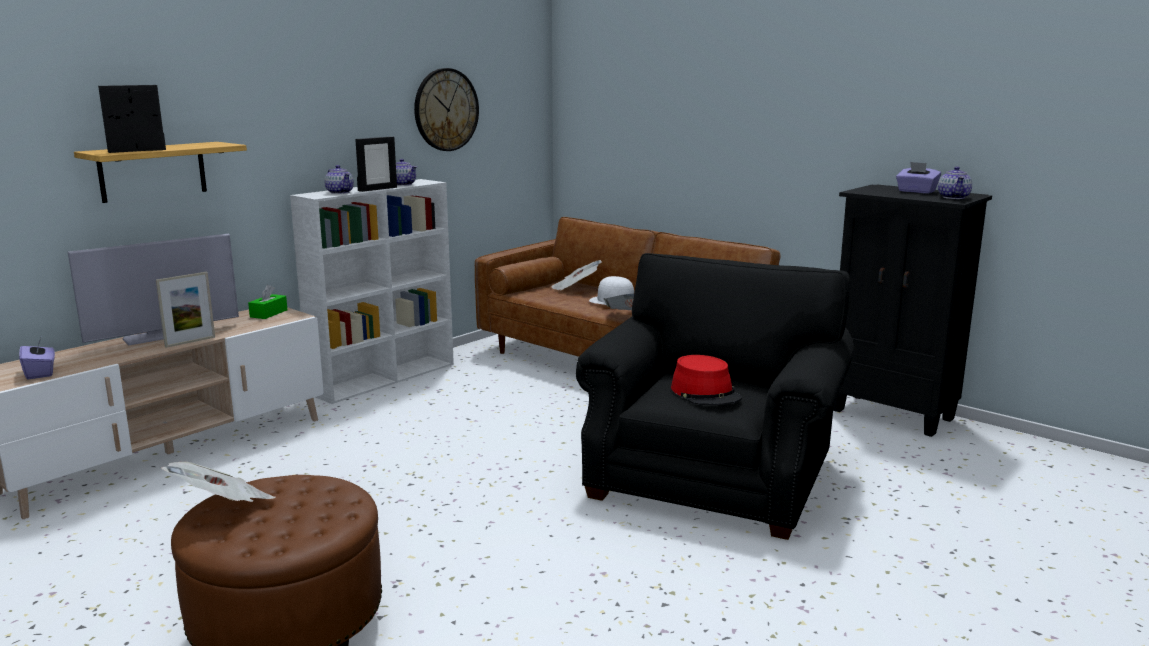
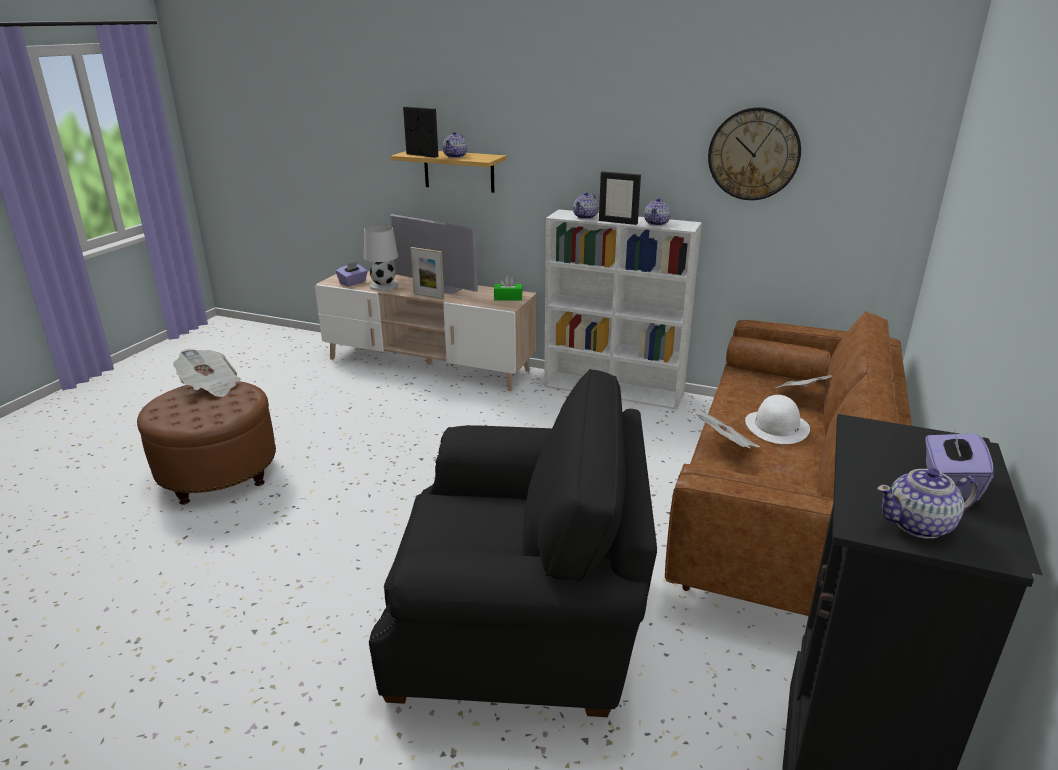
camera: 70 degrees right, 10 degrees up
(96, 358) = (383, 286): none -> white table lamp
(180, 147) = (455, 156): none -> teapot
(706, 393) = (471, 529): red hat -> none

